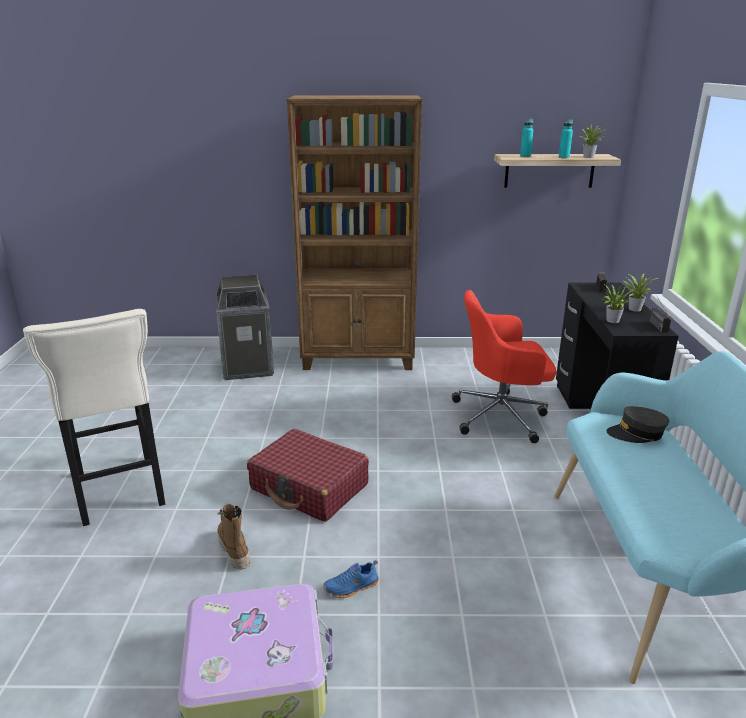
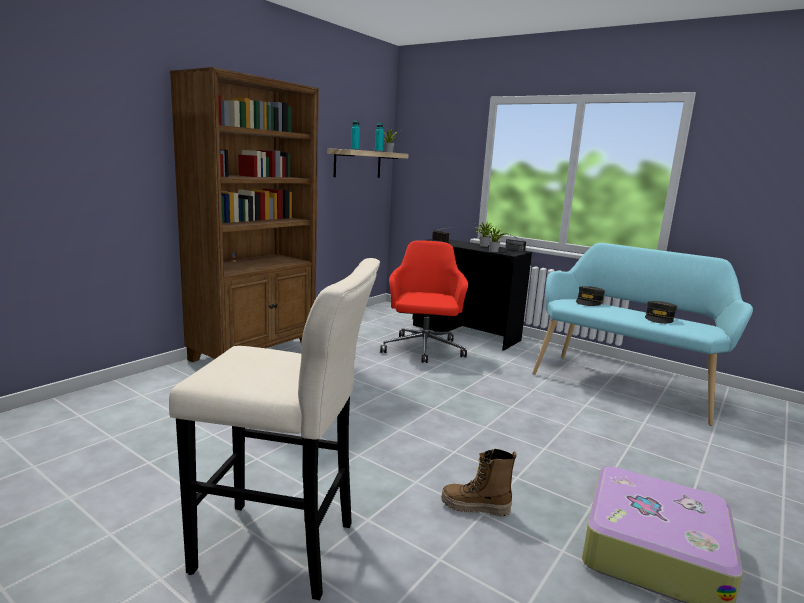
camera: 55 degrees left, 10 degrees down
(248, 367) = (159, 394): trash can -> none
(309, 487) = (421, 441): red suitcase -> none
(351, 588) = (574, 472): blue shoe -> none
(501, 416) = (423, 350): red office chair -> red office chair turned 150 degrees clockwise
(661, 496) = (659, 318): none -> grey cap

